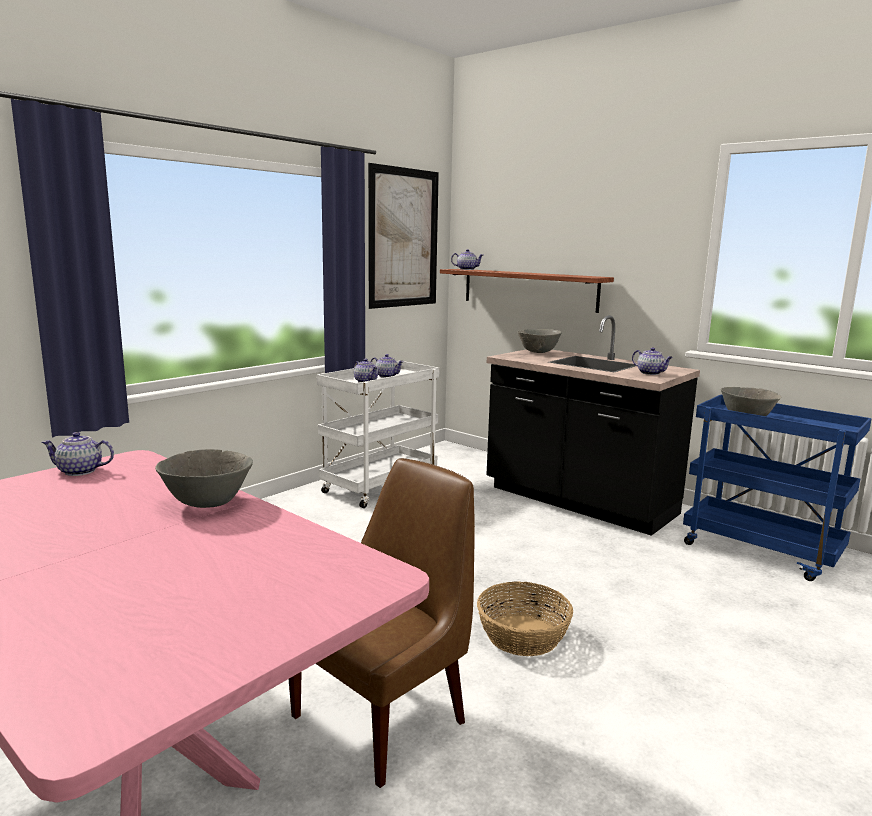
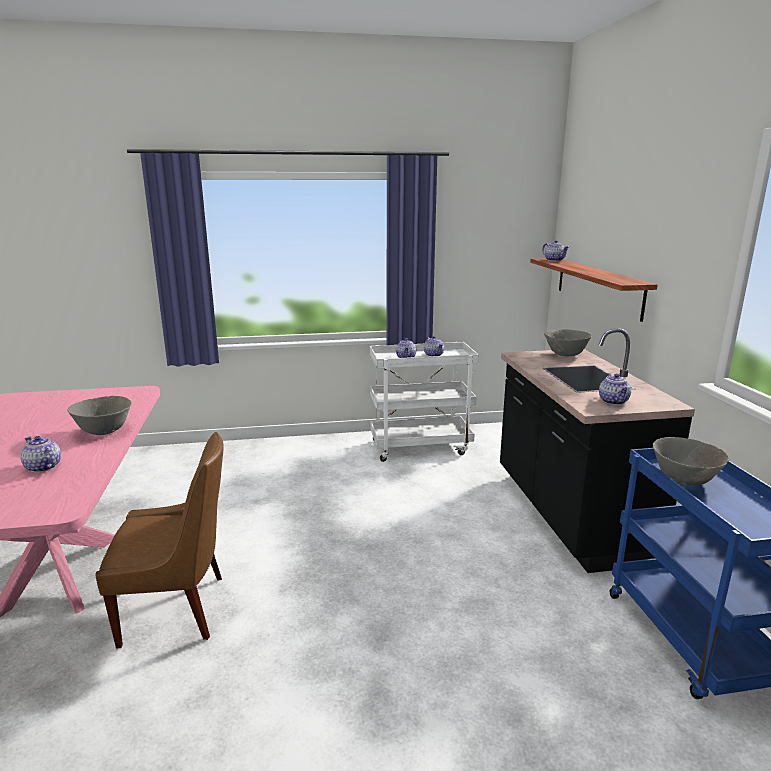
camera: 40 degrees right, 5 degrees up
(80, 471) = (105, 393): teapot -> teapot (43, 467)
(404, 238) = (491, 229): picture -> none
(522, 635) = (334, 603): basket -> none

